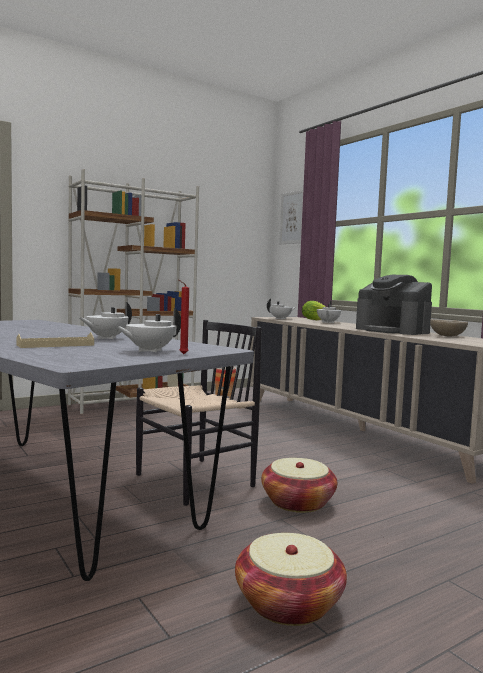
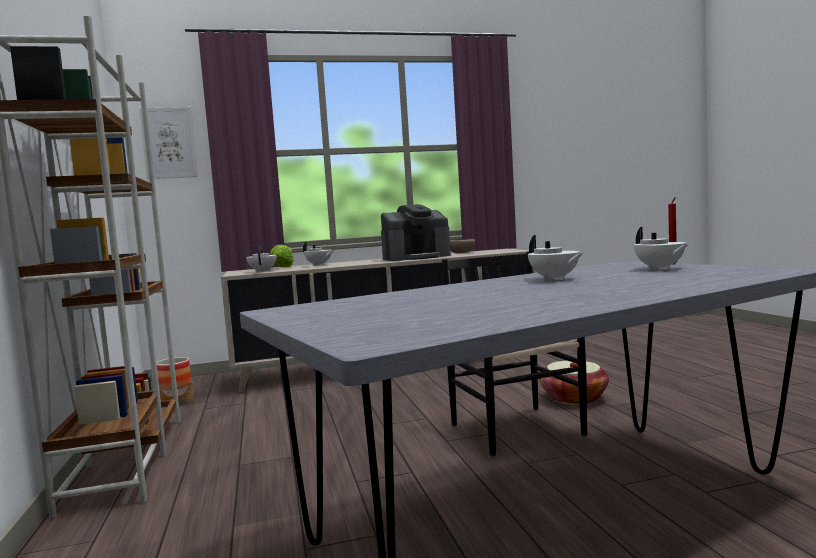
camera: 70 degrees left, 0 degrees up
(56, 345) = (646, 281): beige tray -> none
(288, 603) = (750, 413): basket -> none

